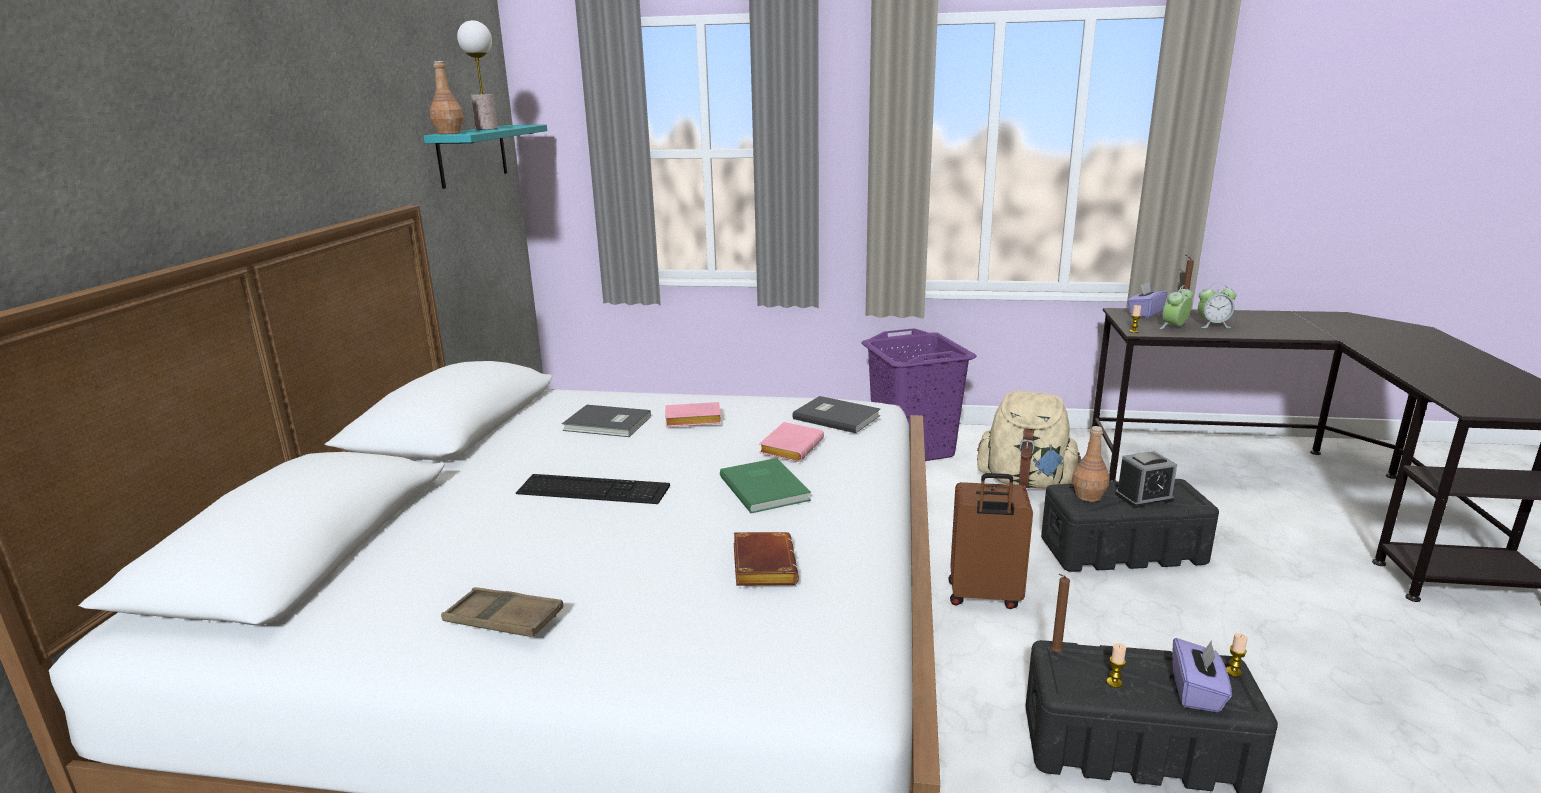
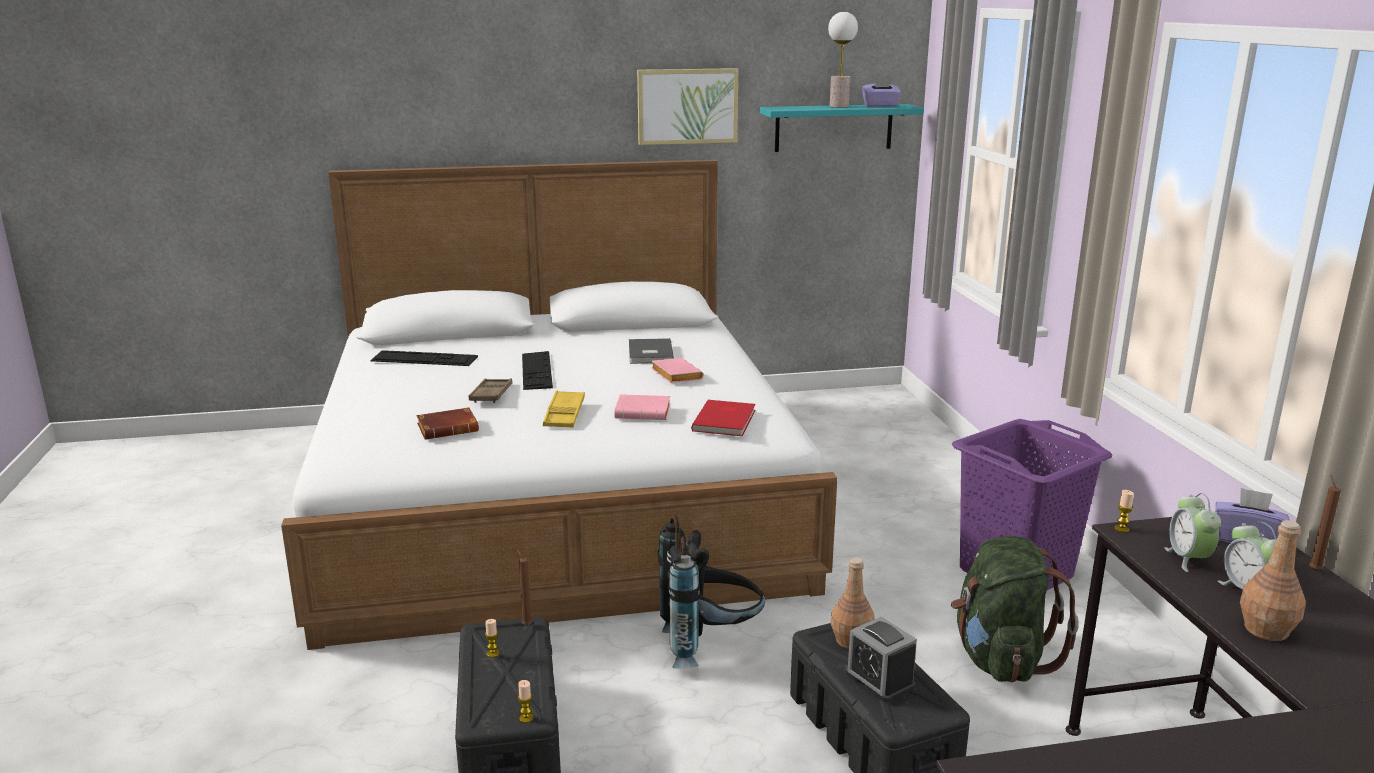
camera: 70 degrees right, 0 degrees up
(369, 139) = (687, 106): none -> picture
(437, 570) = (424, 359): none -> keyboard
(449, 133) = (778, 107): brown bottle -> brown bottle (1266, 630)
(503, 620) = (378, 383): brown tray -> brown tray (491, 395)
(766, 487) = (564, 414): green book -> yellow tray
(836, 416) = (726, 420): grey book -> red book
(984, 596) = (709, 645): brown suitcase -> black backpack
(1026, 482) = (1000, 659): beige backpack -> green backpack
(1174, 327) = (1188, 559): alarm clock -> alarm clock turned 120 degrees counterclockwise
(1196, 692) = (490, 695): purple tissue box -> purple tissue box (880, 106)

